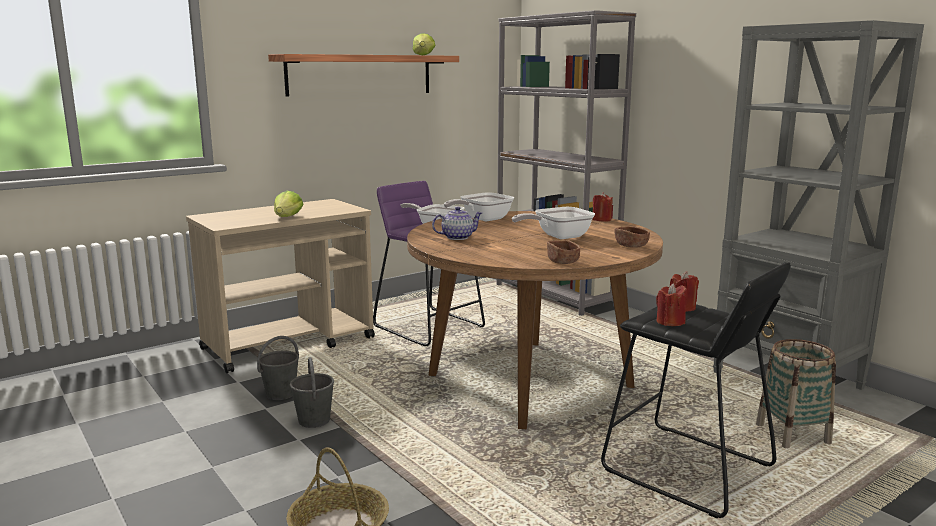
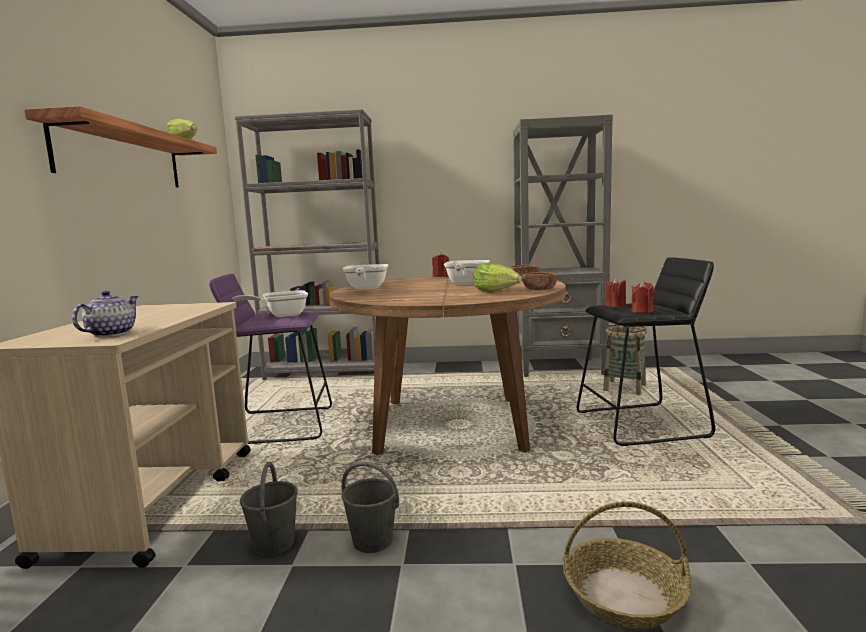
camera: 50 degrees left, 5 degrees down
(288, 217) = (167, 320): lettuce -> lettuce (496, 291)
(457, 237) = (408, 296): teapot -> teapot (110, 334)

